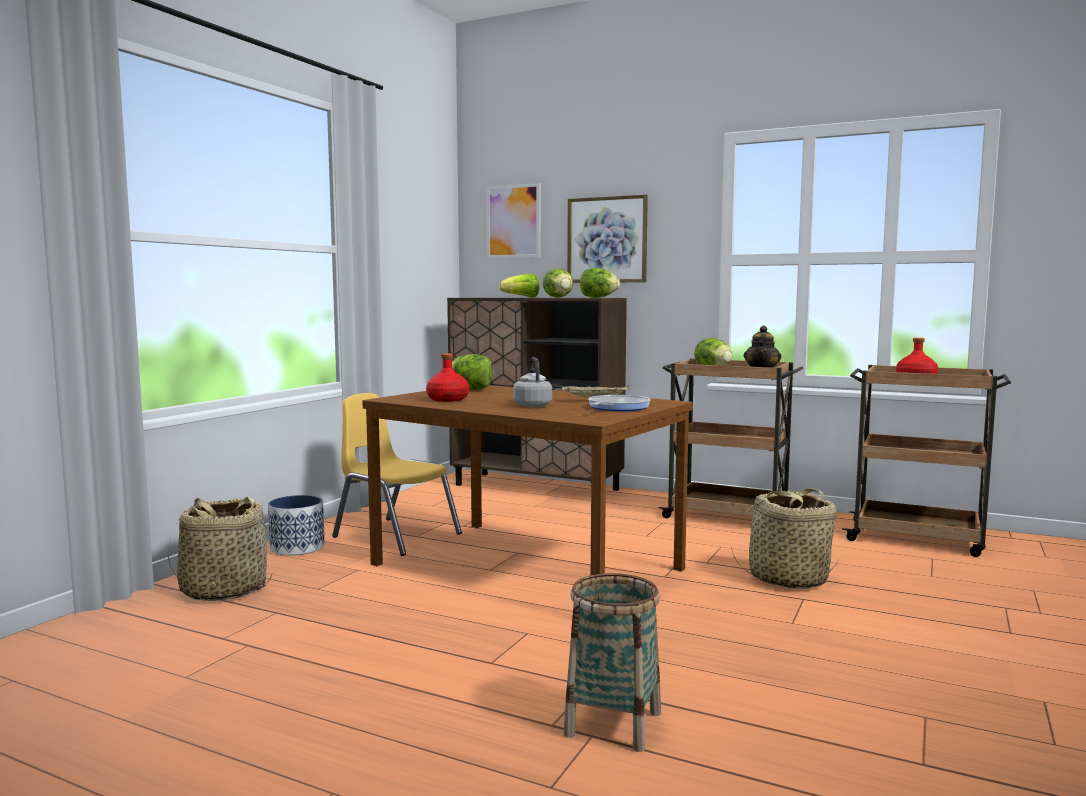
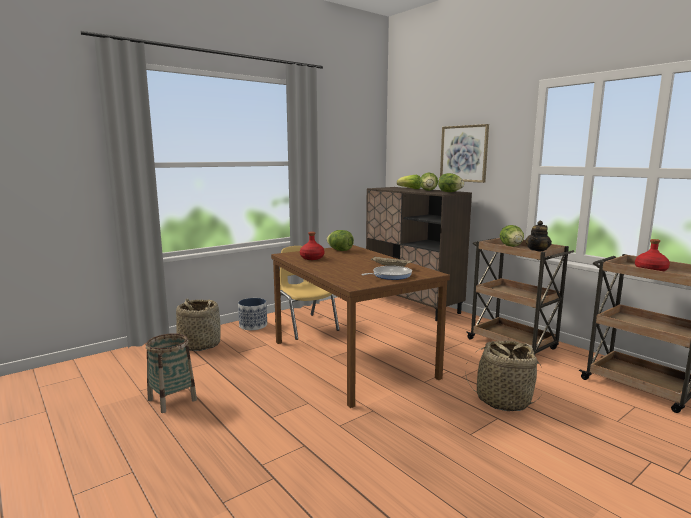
camera: 25 degrees right, 5 degrees up
(513, 221) = (413, 140): picture -> none
(532, 405) = (346, 268): grey kettle -> none
(613, 723) = (292, 473): basket -> basket (172, 400)

